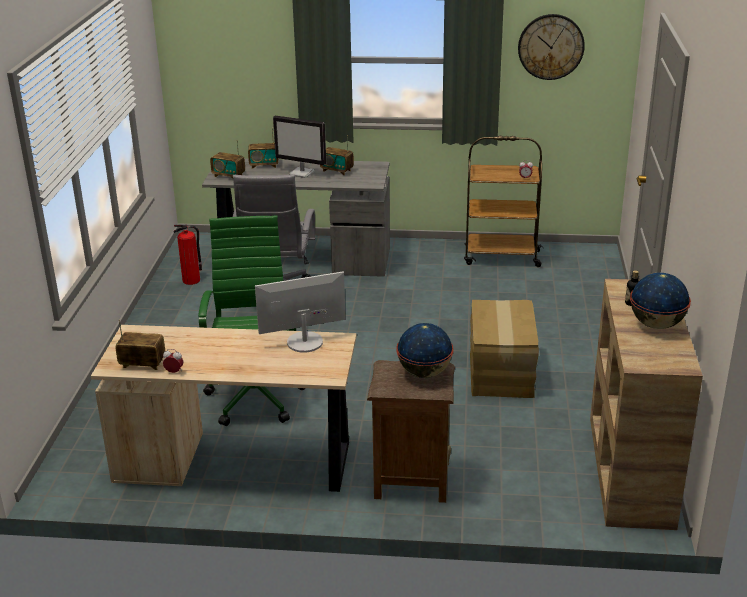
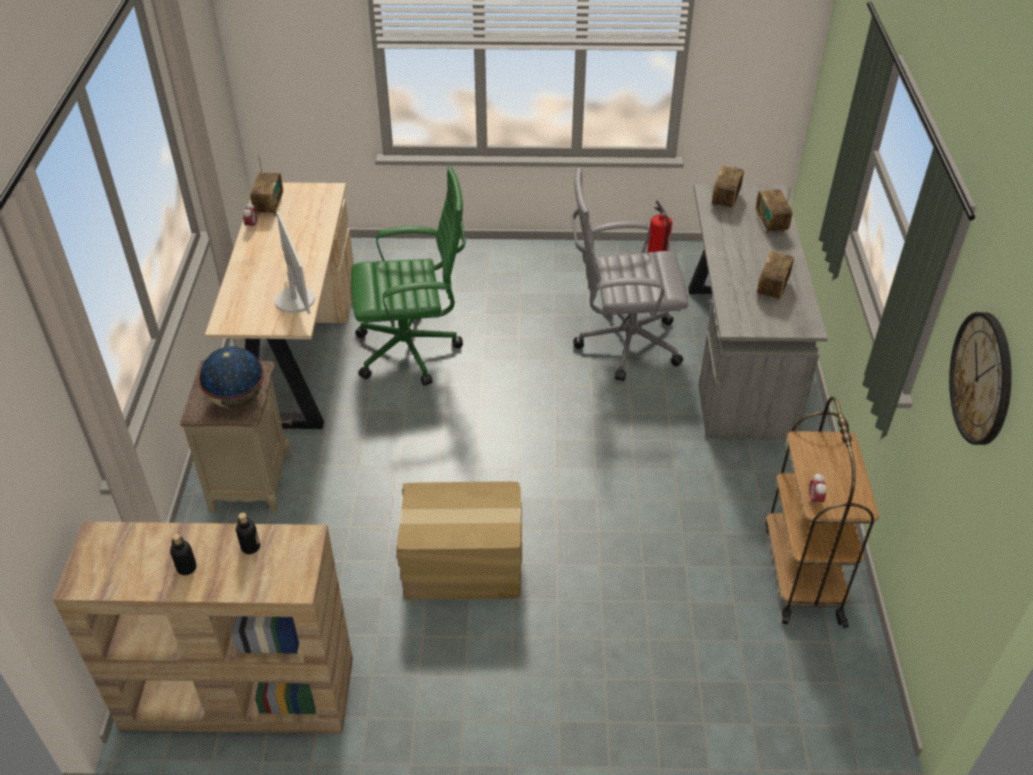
camera: 85 degrees right, 15 degrees up
(302, 173) = (754, 258): monitor -> none
(657, 325) = (187, 568): globe -> bottle

